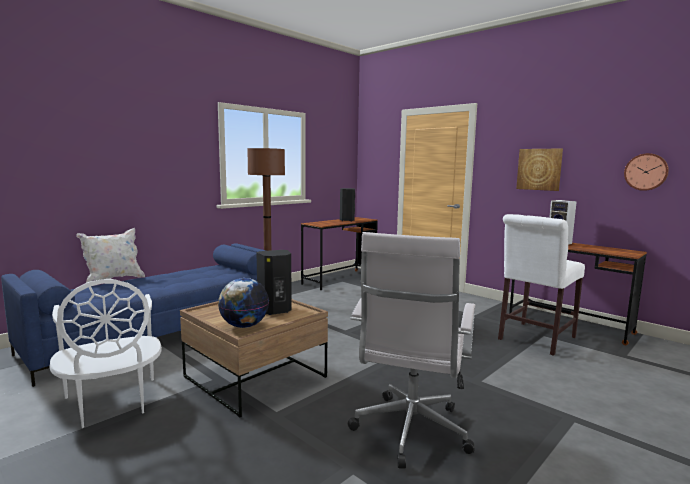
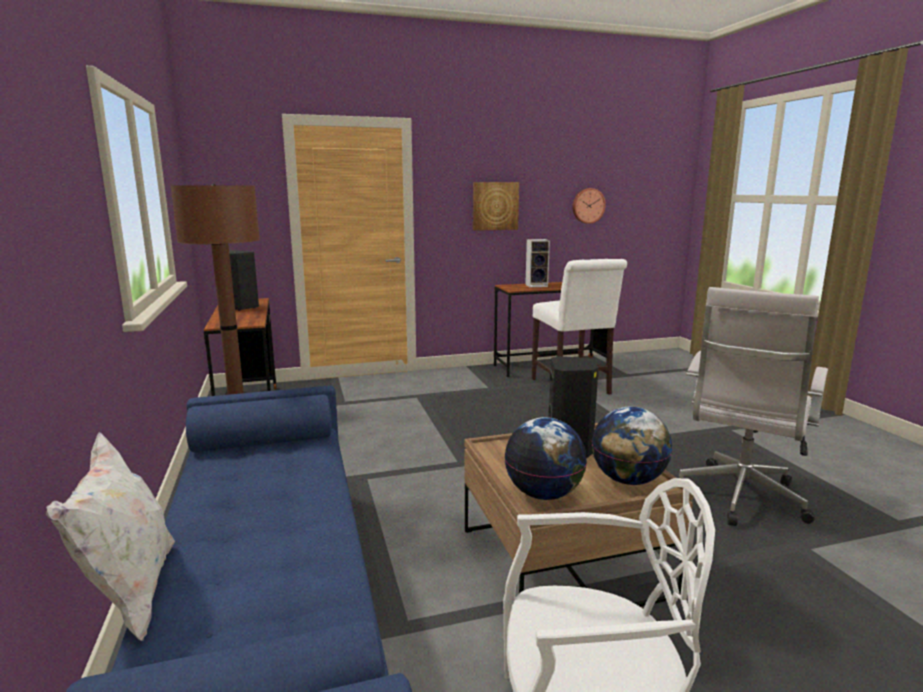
camera: 60 degrees left, 5 degrees up
(212, 312) = (544, 494): none -> globe
(409, 433) = (739, 499): white office chair -> white office chair turned 75 degrees clockwise

